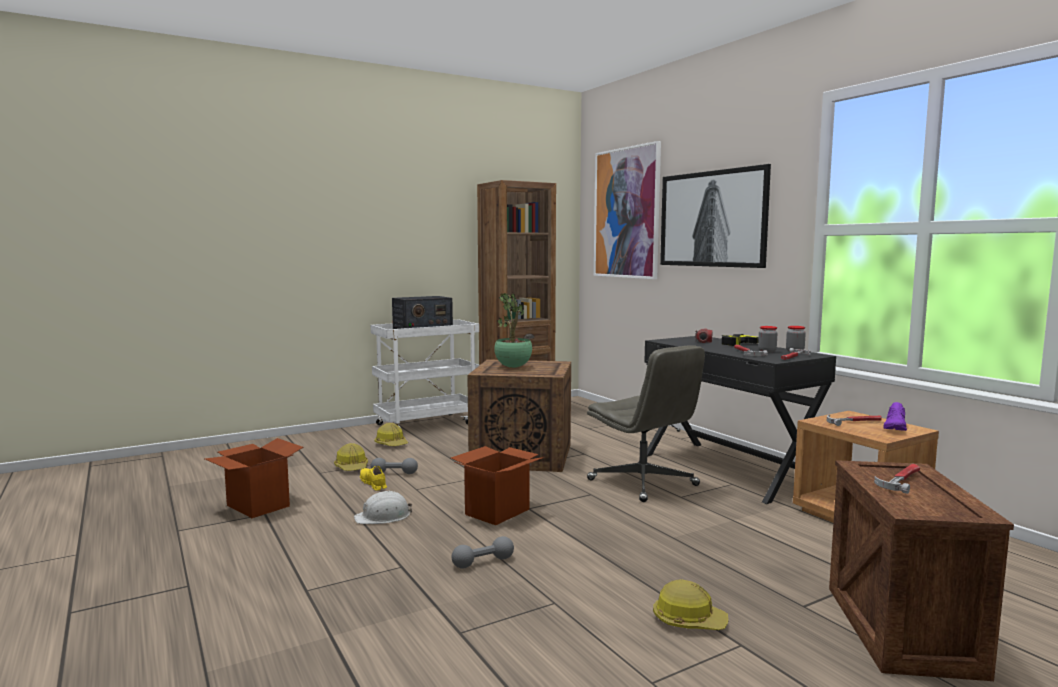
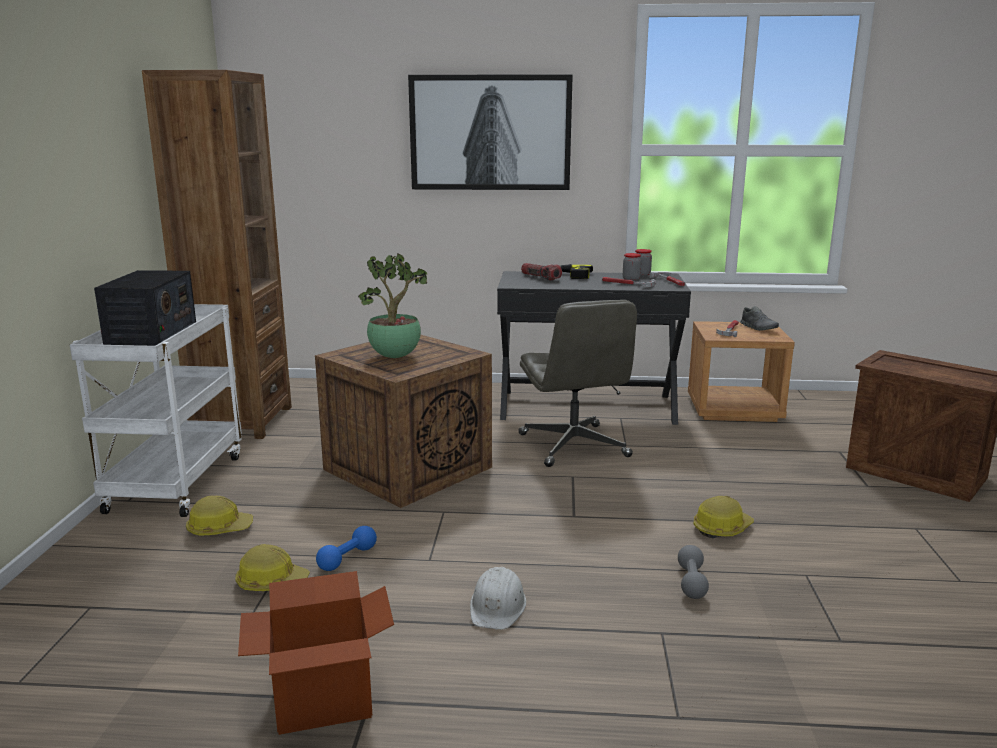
camera: 55 degrees left, 10 degrees up
(373, 484) = (366, 583): yellow shoe -> none
(394, 473) = (347, 558): grey dumbbell -> blue dumbbell
(497, 512) = (564, 534): cardboard box -> none
(626, 213) = (332, 119): picture -> none
(644, 483) = (574, 446): grey office chair -> grey office chair turned 75 degrees clockwise
(688, 621) = (869, 532): hard hat -> hard hat (721, 528)
(895, 428) = (758, 328): purple shoe -> grey shoe
(901, 480) = (915, 366): hammer -> none

